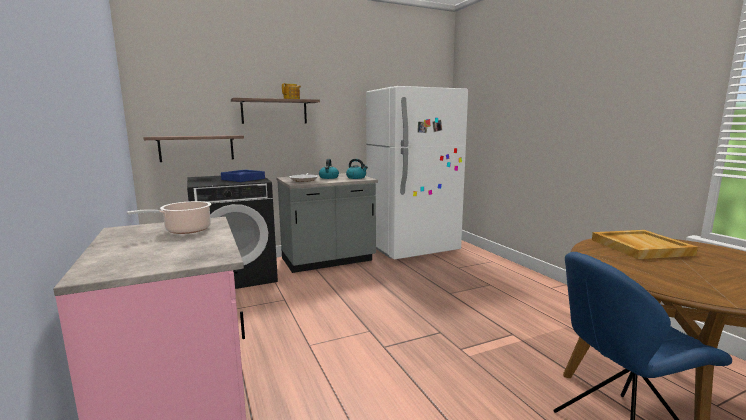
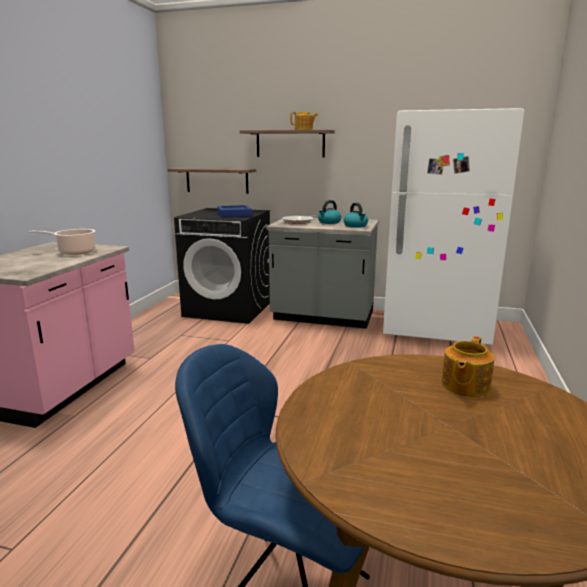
camera: 40 degrees right, 5 degrees up
(639, 247) = (464, 386): beige tray -> teapot

